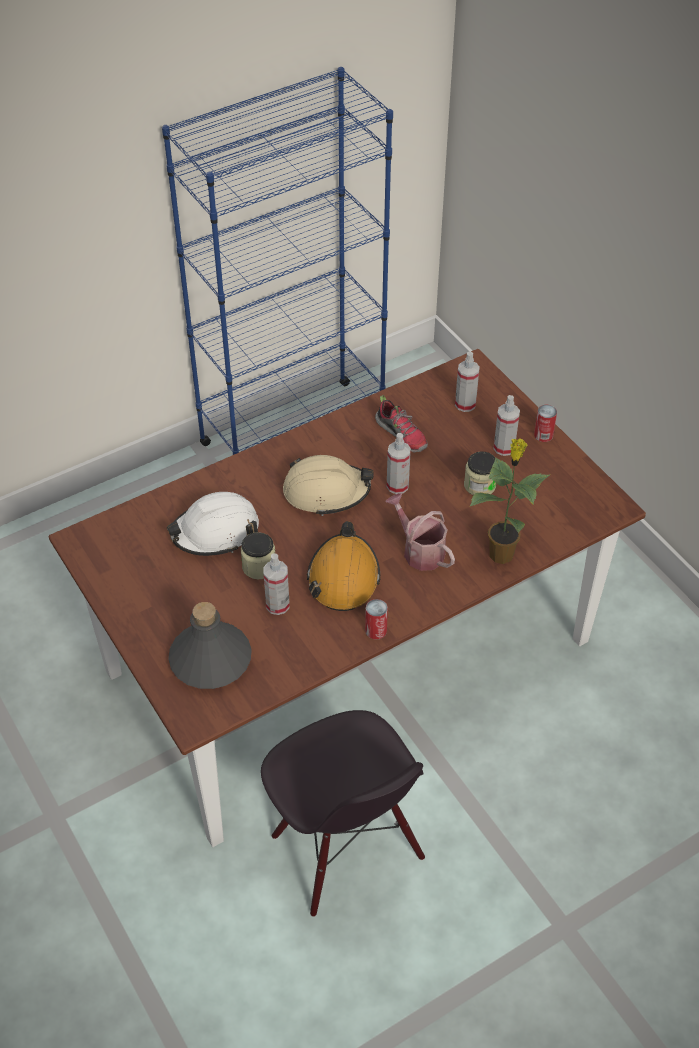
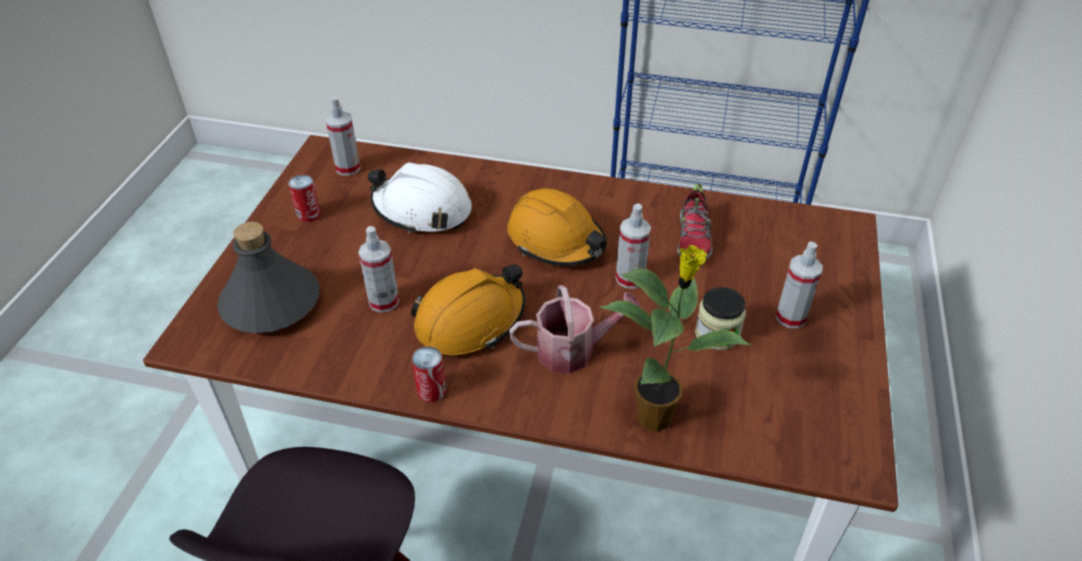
camera: 45 degrees right, 5 degrees down
(259, 566) = (415, 260): jar -> none
(326, 492) = (556, 240): beige hard hat -> orange hard hat
(420, 550) = (573, 350): watering can -> watering can turned 75 degrees clockwise
(465, 404) = (796, 252): spray bottle -> spray bottle (348, 168)
(543, 435) = (854, 334): can -> can (308, 214)

